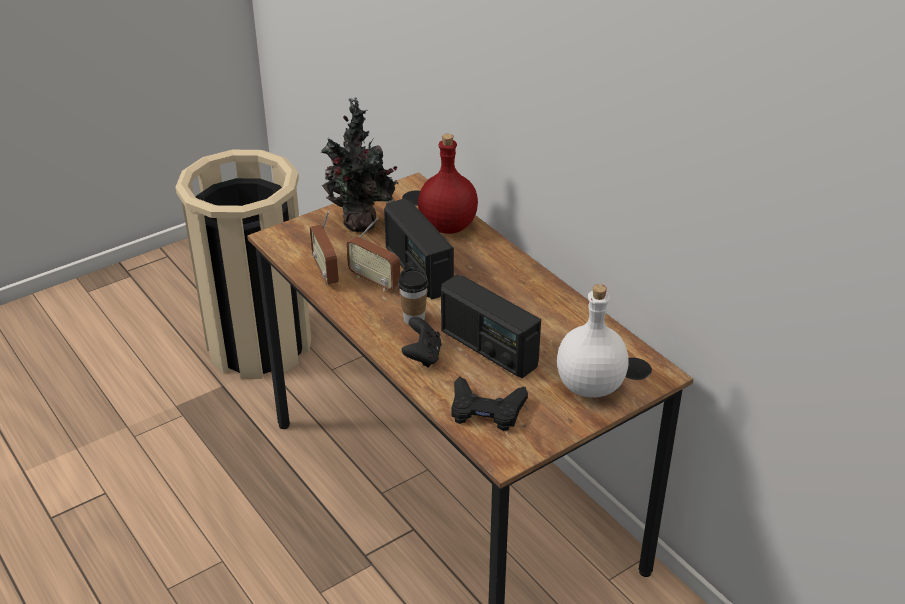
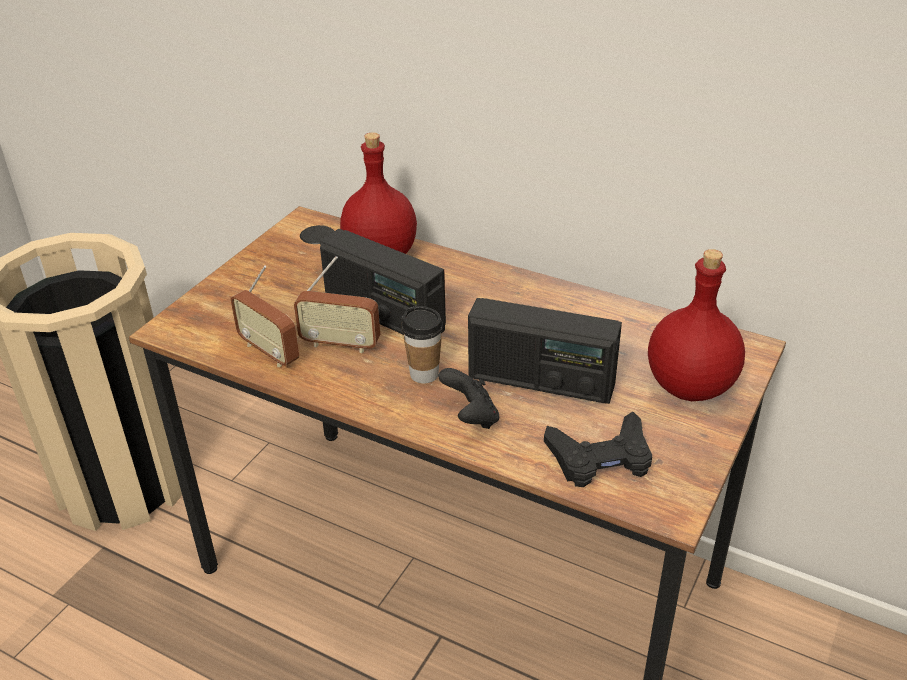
camera: 25 degrees left, 0 degrees up
(361, 226) = (274, 284): potted plant -> none
(589, 386) = (690, 387): white bottle -> red bottle

